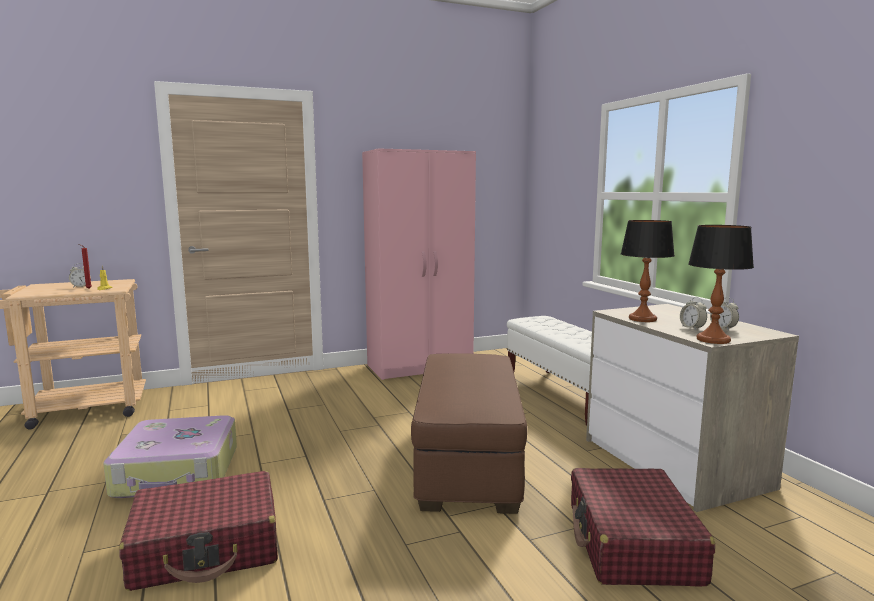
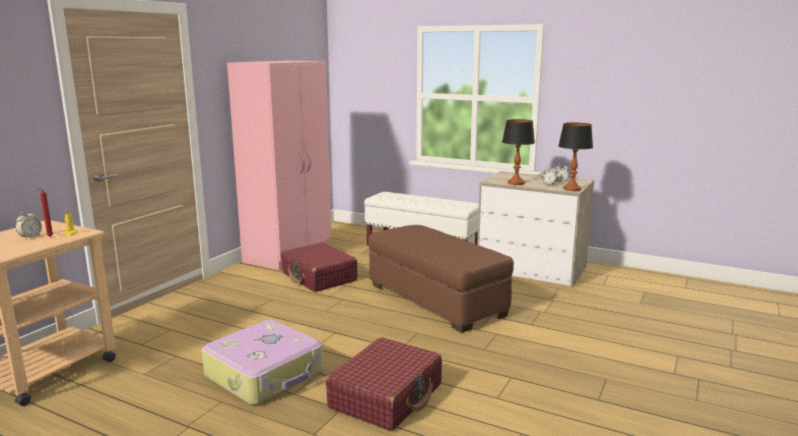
camera: 40 degrees left, 5 degrees up
(632, 543) = (570, 309): red suitcase -> red suitcase (319, 277)

